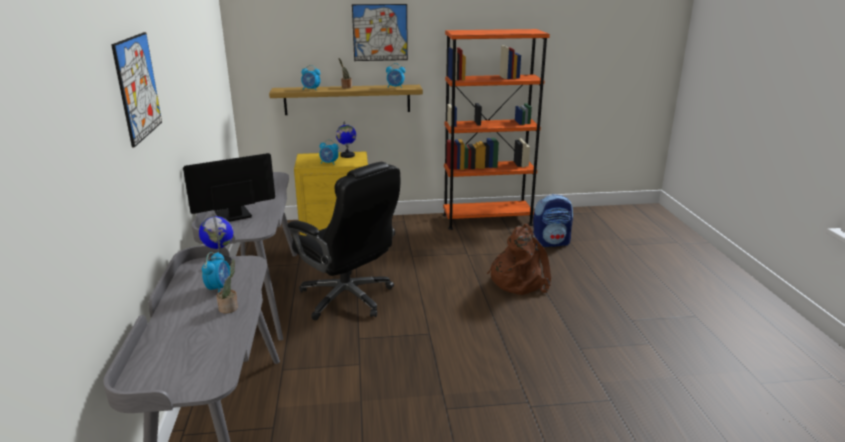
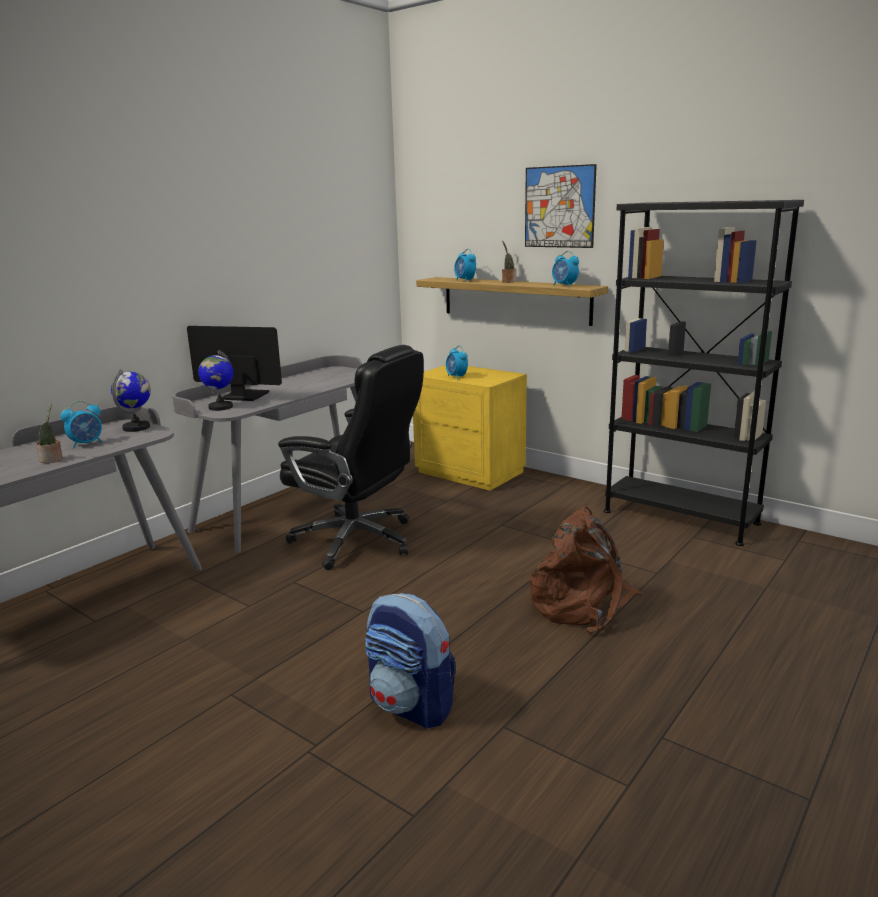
camera: 45 degrees right, 5 degrees down
(138, 87) = (73, 219): picture -> none
(347, 155) = (494, 374): globe -> globe (220, 407)
(348, 298) = (357, 540): black office chair -> black office chair turned 60 degrees counterclockwise
(487, 220) = (680, 517): orange bookcase -> black bookcase
(551, 243) = (728, 578): backpack -> backpack (411, 705)

